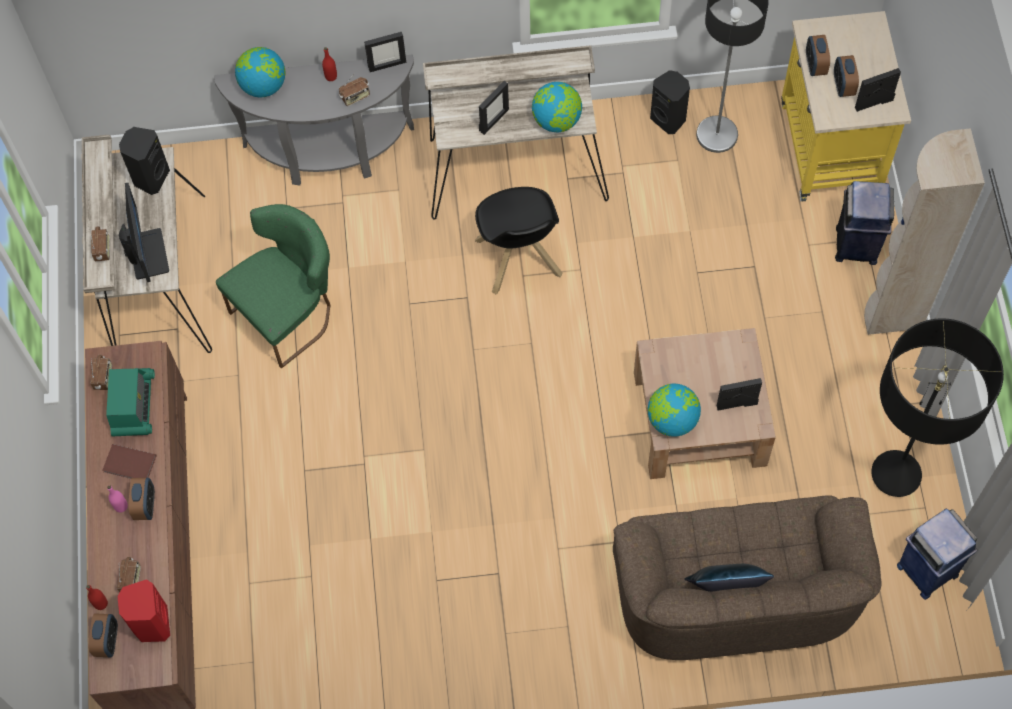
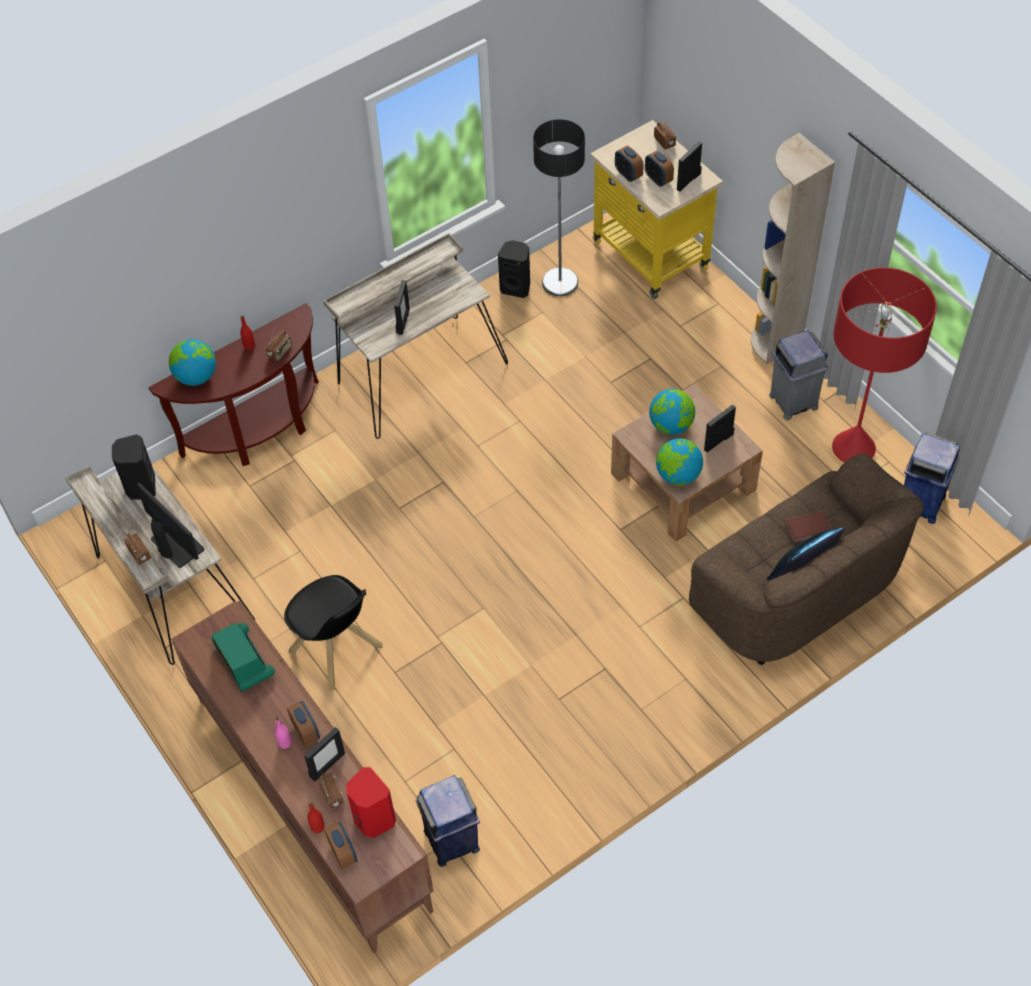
camera: 30 degrees left, 10 degrees down
(104, 378) = (203, 652): radio -> radio (664, 142)
(130, 465) = (271, 707): brown book -> brown book (808, 528)
(289, 313) = (303, 561): green chair -> none
(329, 154) = (259, 430): grey console table -> brown console table
(387, 64) = (290, 318): picture frame -> picture frame (327, 765)
(519, 259) = (466, 436): black chair -> black chair (337, 650)
(557, 120) = (453, 300): globe -> globe (671, 425)
(856, 246) = (715, 311): blue trash can -> blue trash can (452, 842)
(870, 388) = (793, 401): none -> grey trash can
(895, 476) = (853, 451): black floor lamp -> red floor lamp

